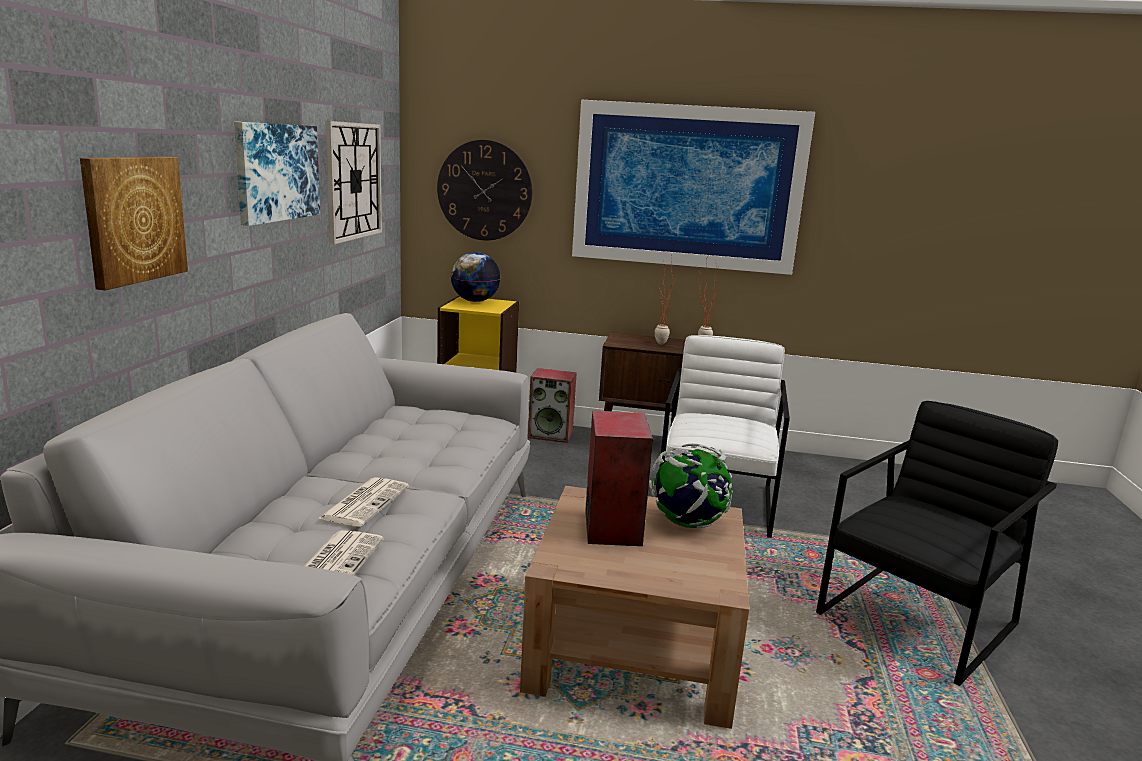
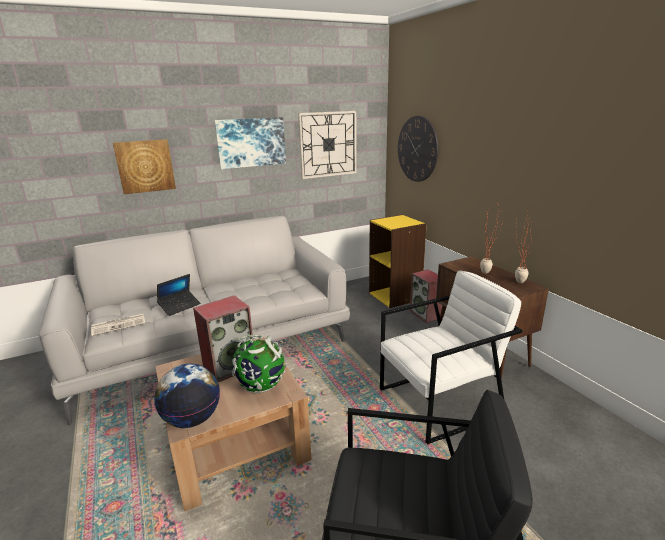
camera: 55 degrees right, 5 degrees up
(365, 502) = (180, 306): newspaper -> laptop
(474, 301) = (400, 219): globe -> globe (192, 419)
(687, 187) = (527, 149): picture -> none

